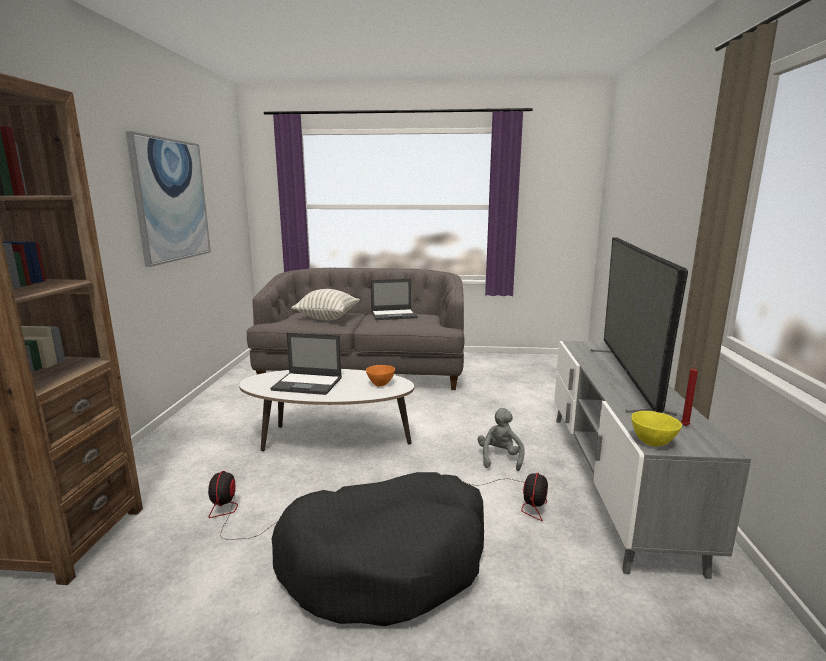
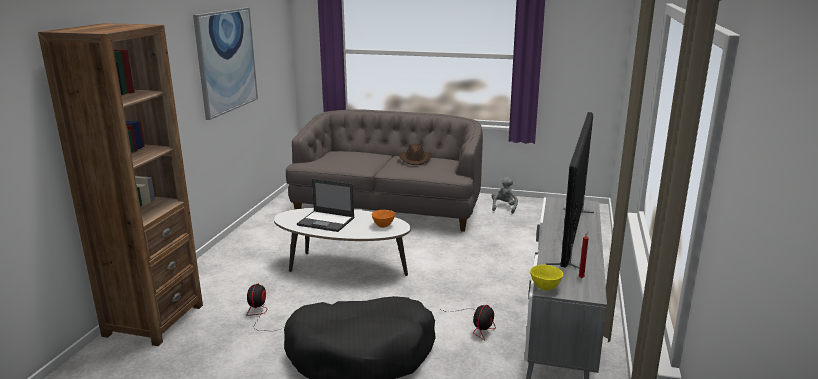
camera: 10 degrees right, 5 degrees up
(327, 318) = (355, 159): pillow -> none
(394, 315) = (415, 159): laptop -> brown hat
(499, 458) = (475, 293): grey plush toy -> grey plush toy (504, 207)

